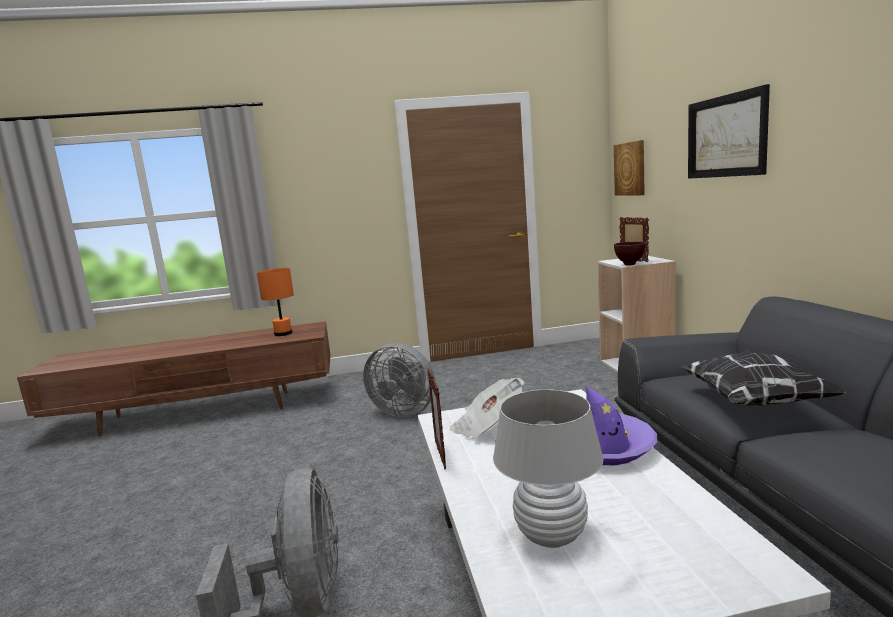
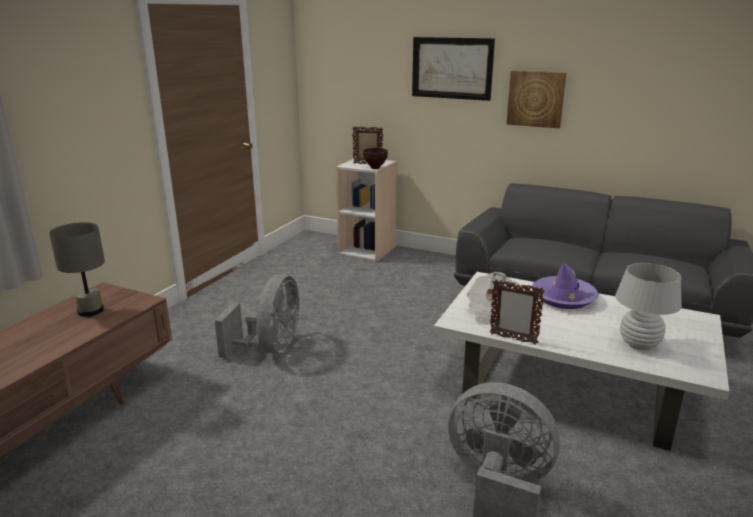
camera: 55 degrees left, 10 degrees up
(283, 333) = (90, 311): orange table lamp -> grey table lamp
(404, 411) = (270, 348): grey fan -> grey fan turned 45 degrees counterclockwise
(630, 169) = (331, 79): picture -> picture (536, 99)
(755, 401) = (568, 250): pillow -> none

